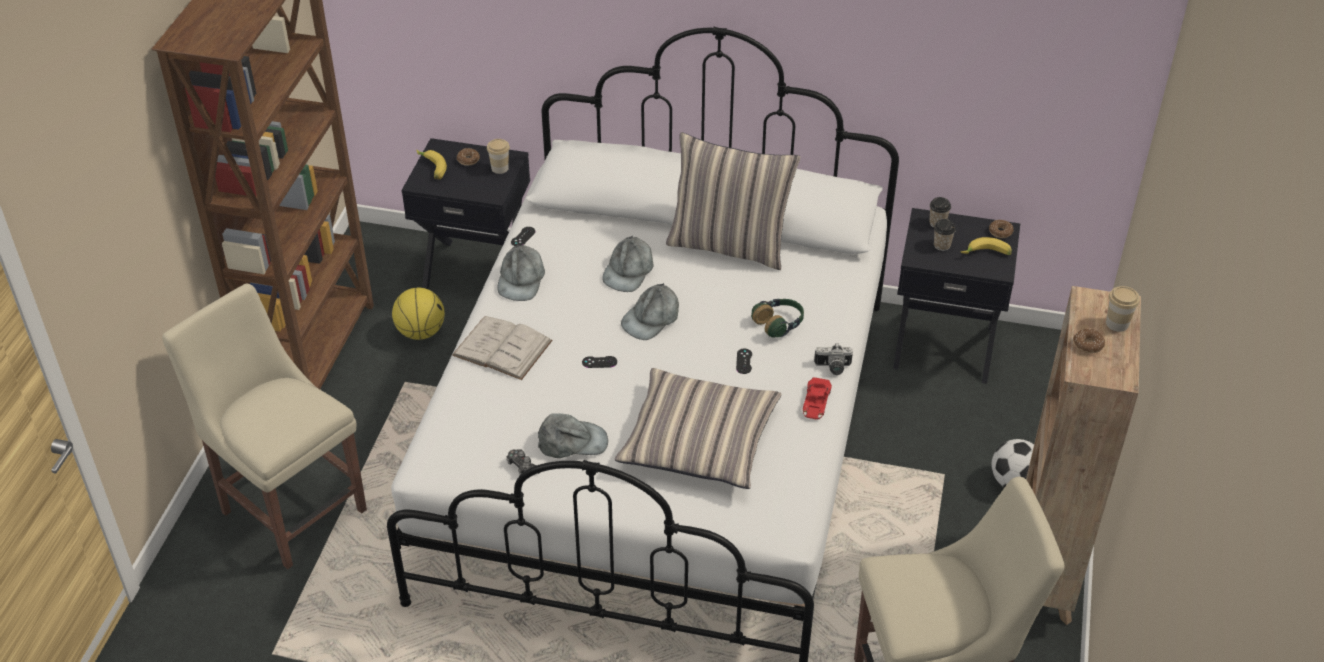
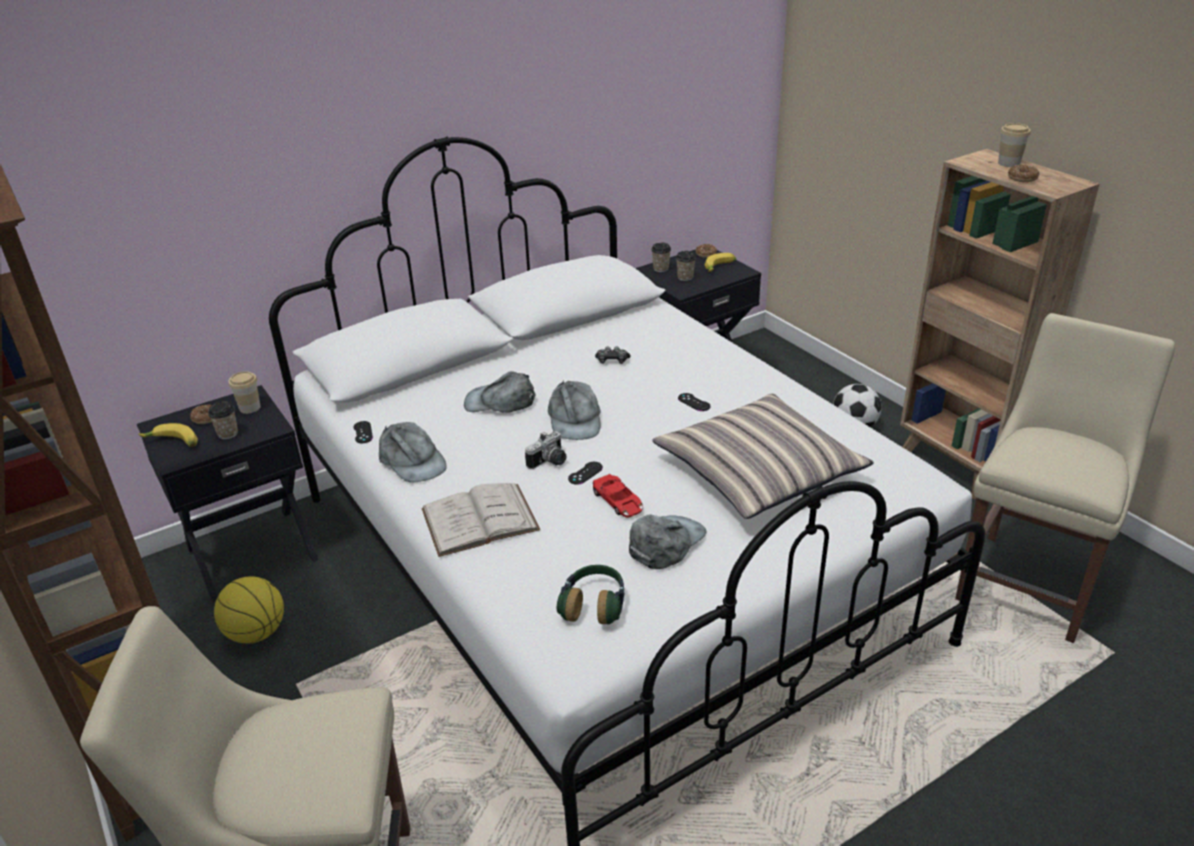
camera: 45 degrees left, 10 degrees down
(465, 182) = (228, 434): none -> cup
(522, 466) = (657, 593): game controller -> game controller (612, 361)
(628, 270) = (500, 402): grey cap -> grey cap turned 120 degrees clockwise
(729, 245) = (552, 344): pillow -> none
(779, 324) = (675, 367): headphones -> headphones (594, 605)
(816, 402) = (788, 394): red toy car -> red toy car (618, 501)
(833, 368) = (759, 369): camera -> camera (550, 462)

